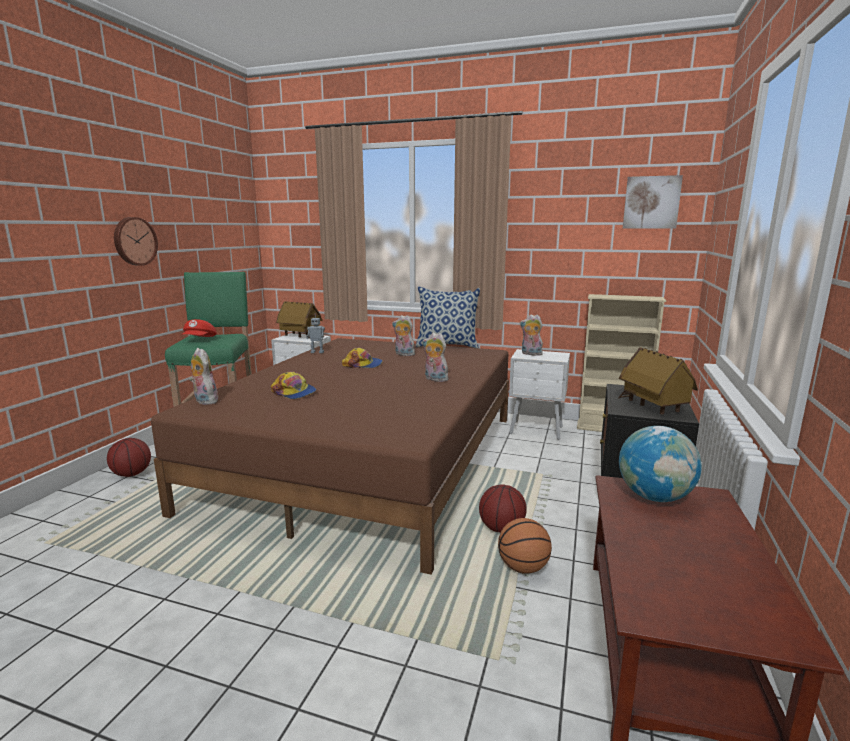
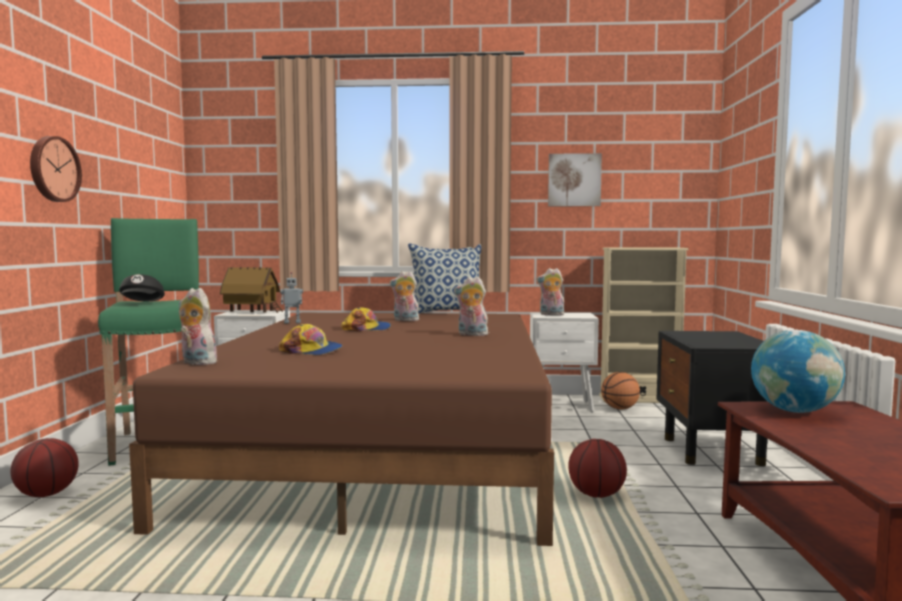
camera: 15 degrees left, 10 degrees down
(200, 340) = (142, 303): red cap -> black cap
(523, 568) = (649, 526): basketball -> basketball (619, 408)
(651, 202) = (660, 149): picture -> picture (574, 180)
(652, 407) = (727, 342): toy house -> none

